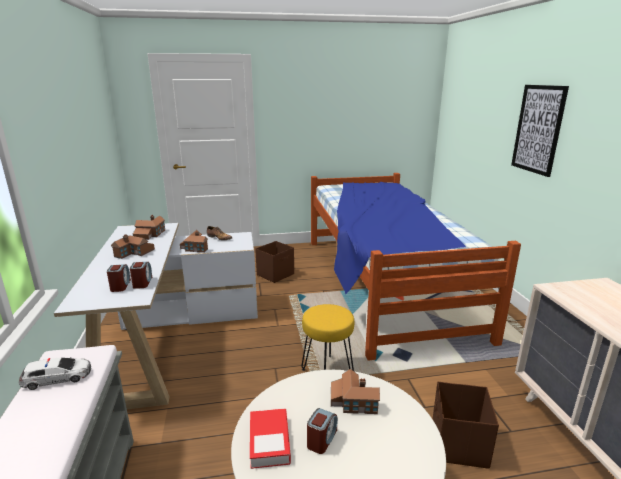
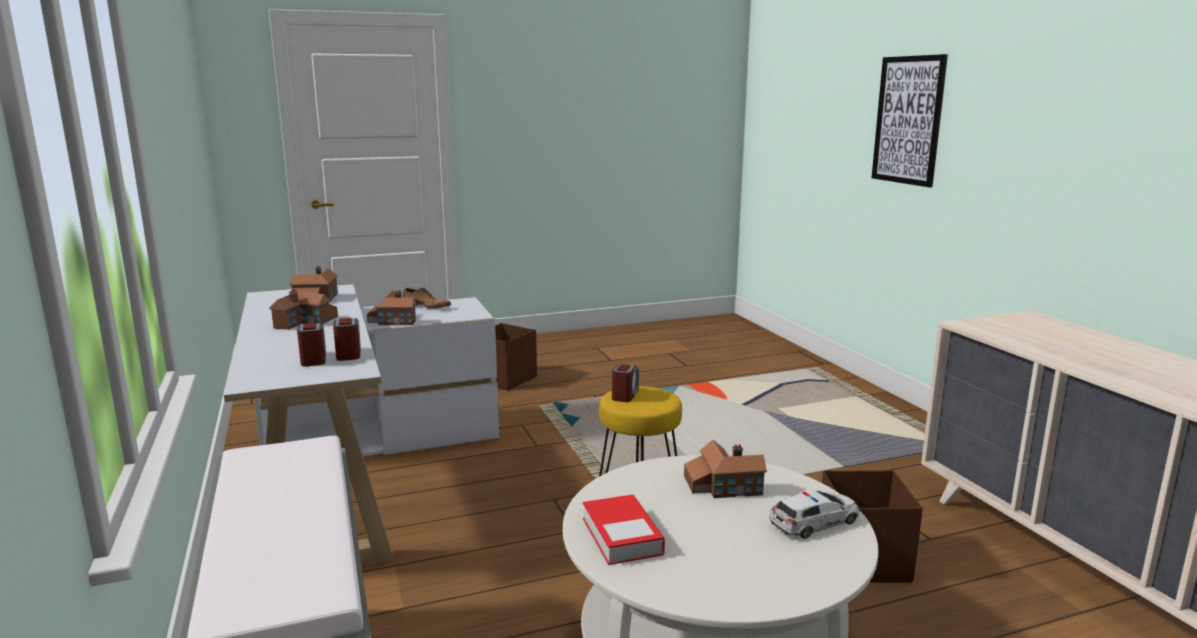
camera: 10 degrees left, 5 degrees down
(57, 378) = (271, 475): toy car -> toy car (815, 522)
(322, 439) = (696, 527): alarm clock -> alarm clock (625, 395)
(382, 283) = (686, 379): bed -> none

